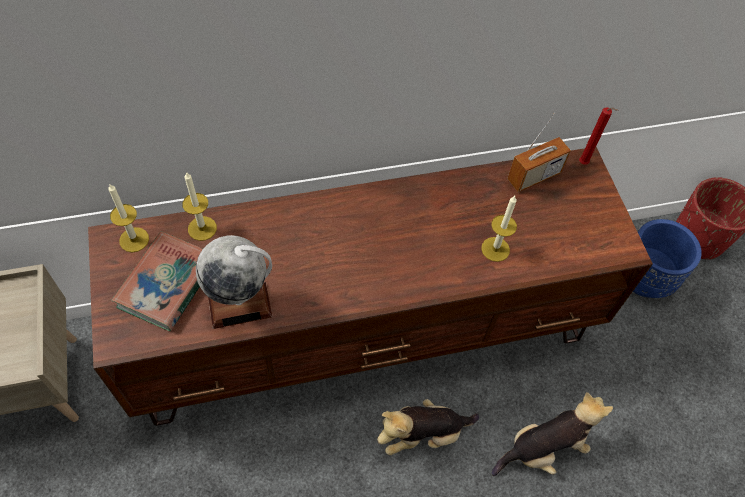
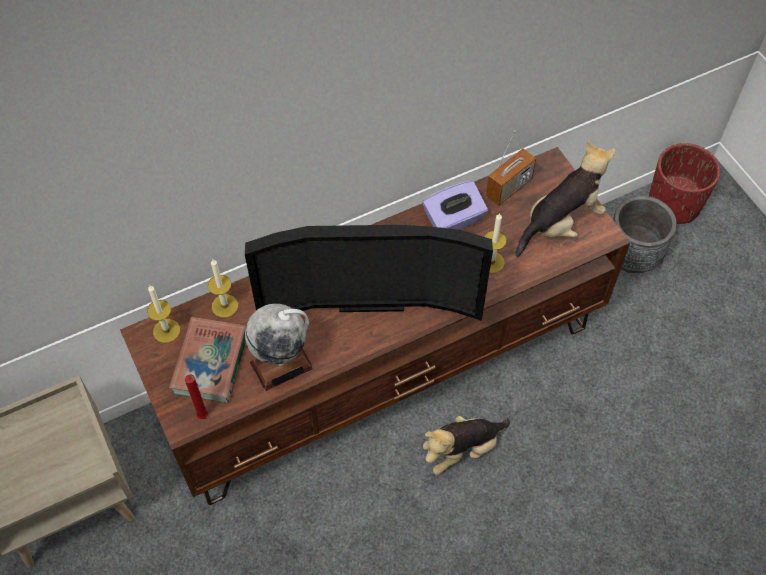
camera: 10 degrees left, 0 degrees up
(356, 253) = (370, 295): none -> television
(467, 196) = (454, 220): none -> purple tissue box
(544, 448) = (575, 434): plush toy -> plush toy (561, 223)
(584, 164) = (550, 166): red candle -> red candle (204, 417)
(644, 278) = (631, 256): blue planter -> grey planter

